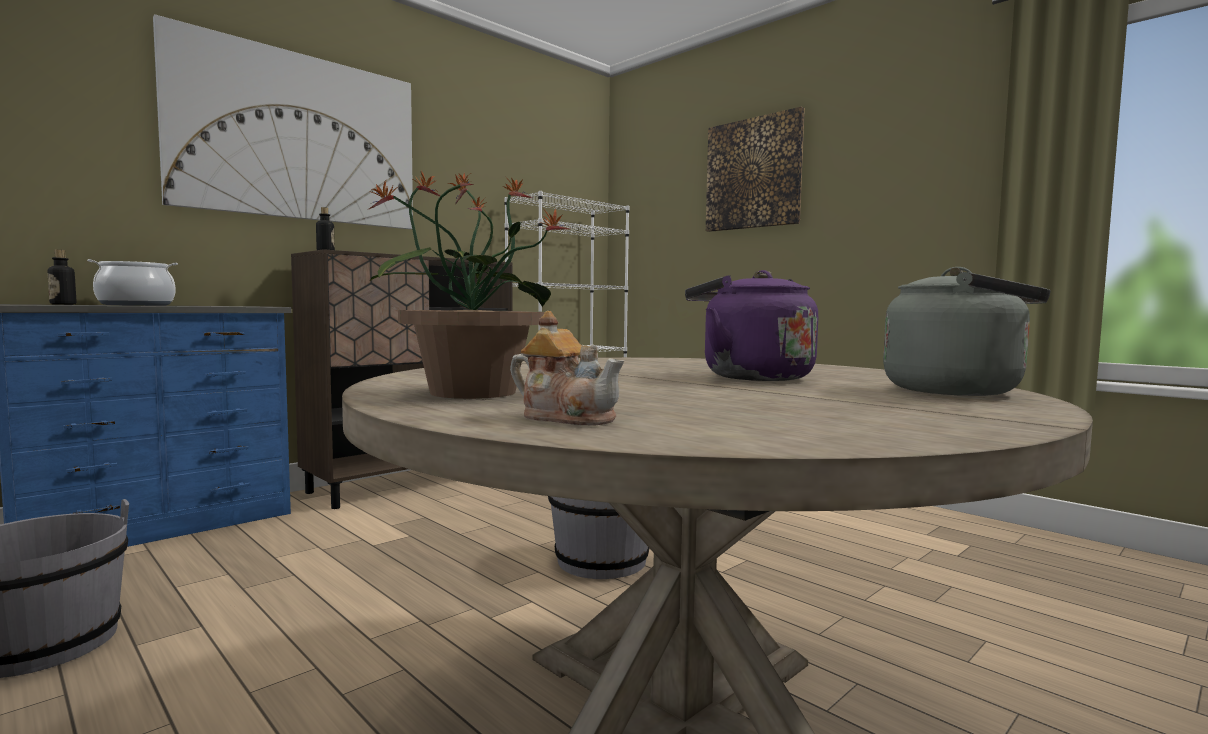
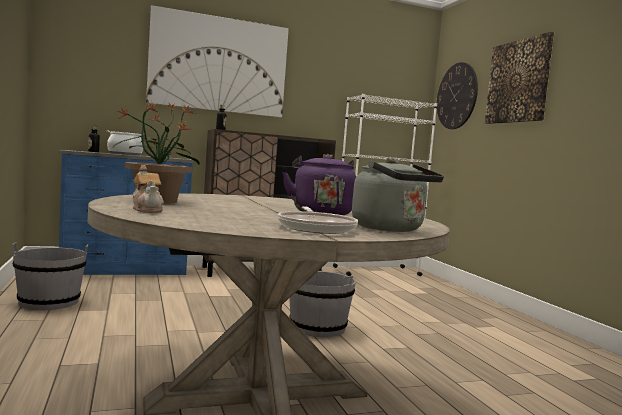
camera: 25 degrees right, 0 degrees up
(650, 196) = (456, 96): none -> wall clock
(920, 407) = (316, 228): none -> frying pan

